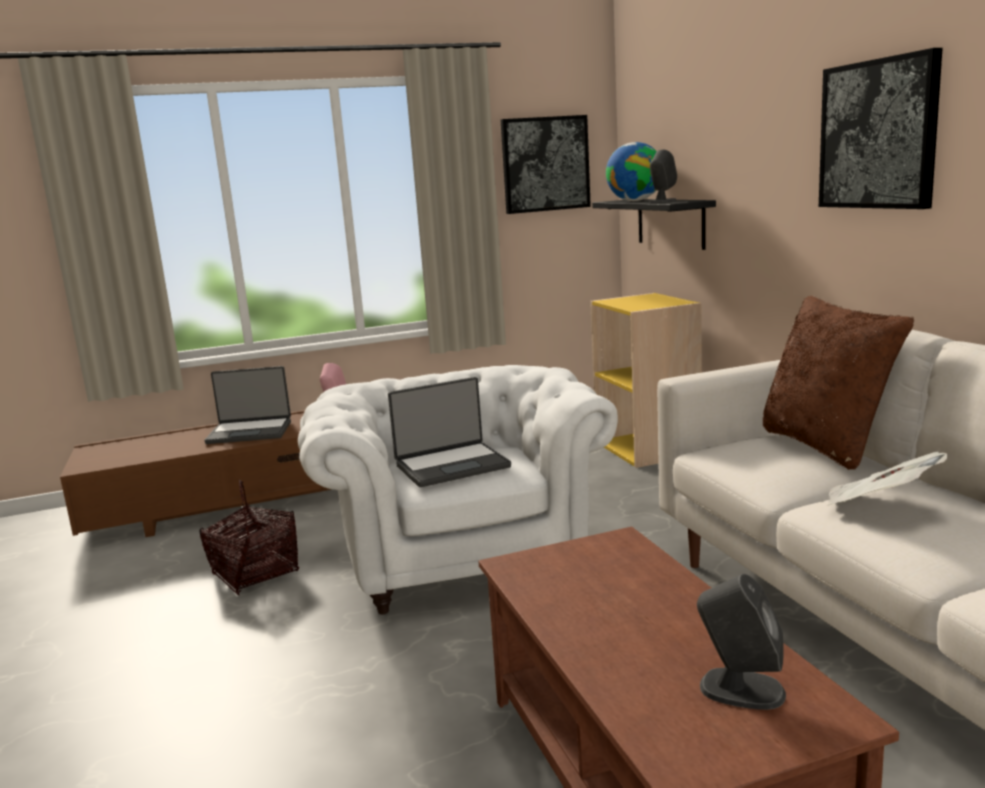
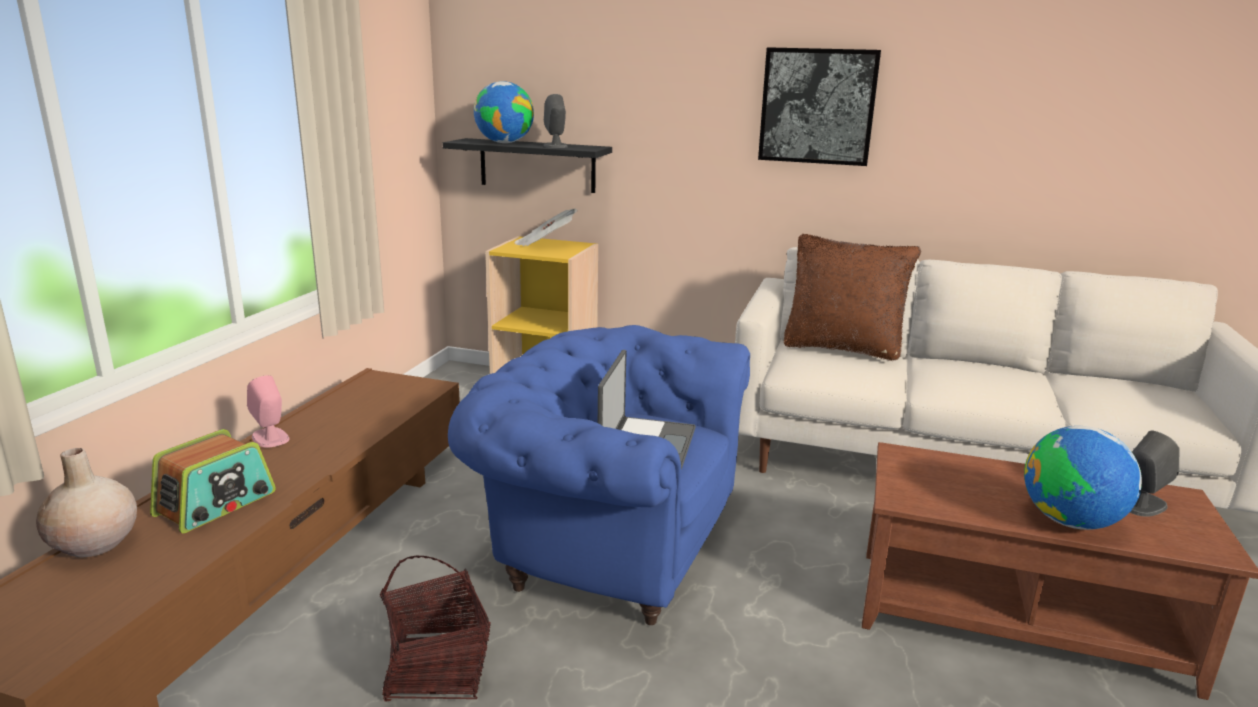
camera: 55 degrees left, 5 degrees up
(184, 432) = (94, 544): none -> beige vase
(250, 432) = (216, 504): laptop -> radio
(461, 558) = (605, 544): white armchair -> blue armchair
(545, 164) = (387, 96): picture -> none
(605, 653) = (1071, 522): none -> globe
(879, 506) = (954, 379): newspaper -> newspaper (545, 244)

